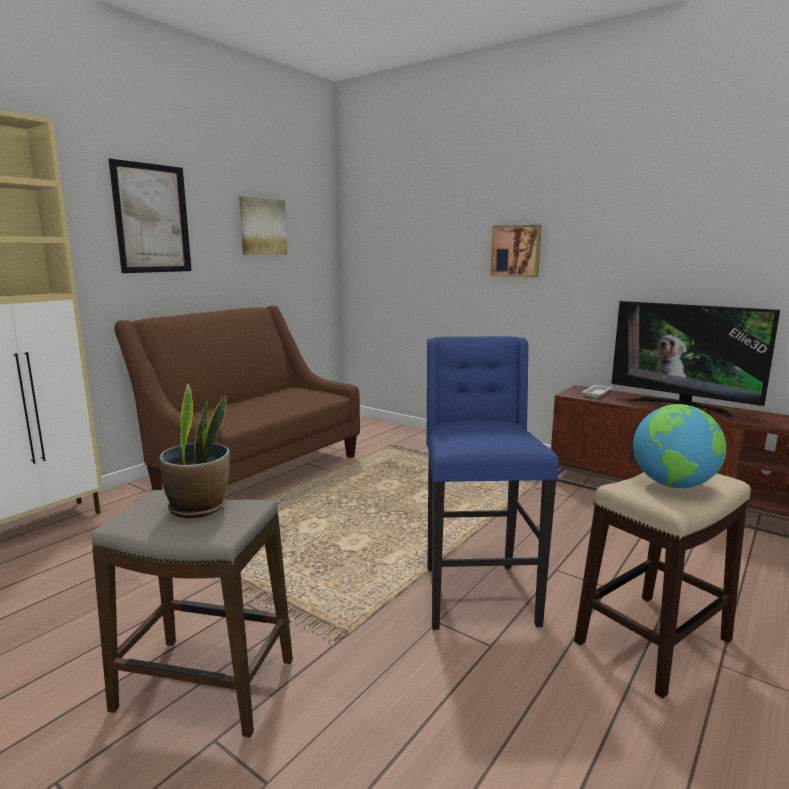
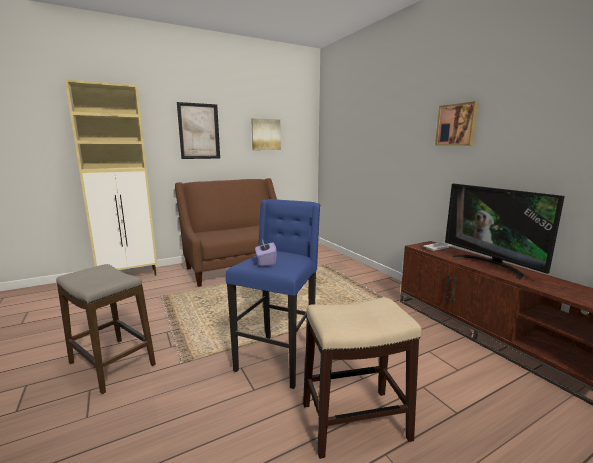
camera: 25 degrees right, 0 degrees up
(199, 507) = (106, 275): potted plant -> none
(482, 437) = (265, 262): none -> purple tissue box
(516, 251) = (403, 147): picture -> picture (457, 125)
(673, 485) = (359, 314): globe -> none

